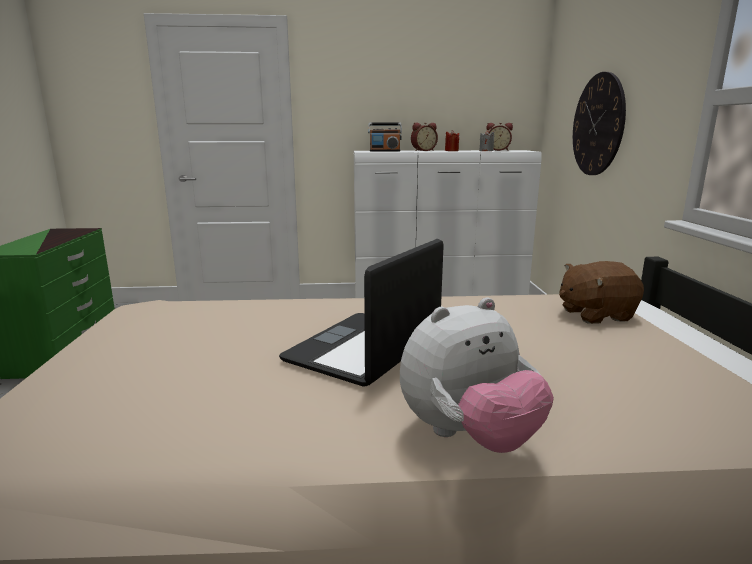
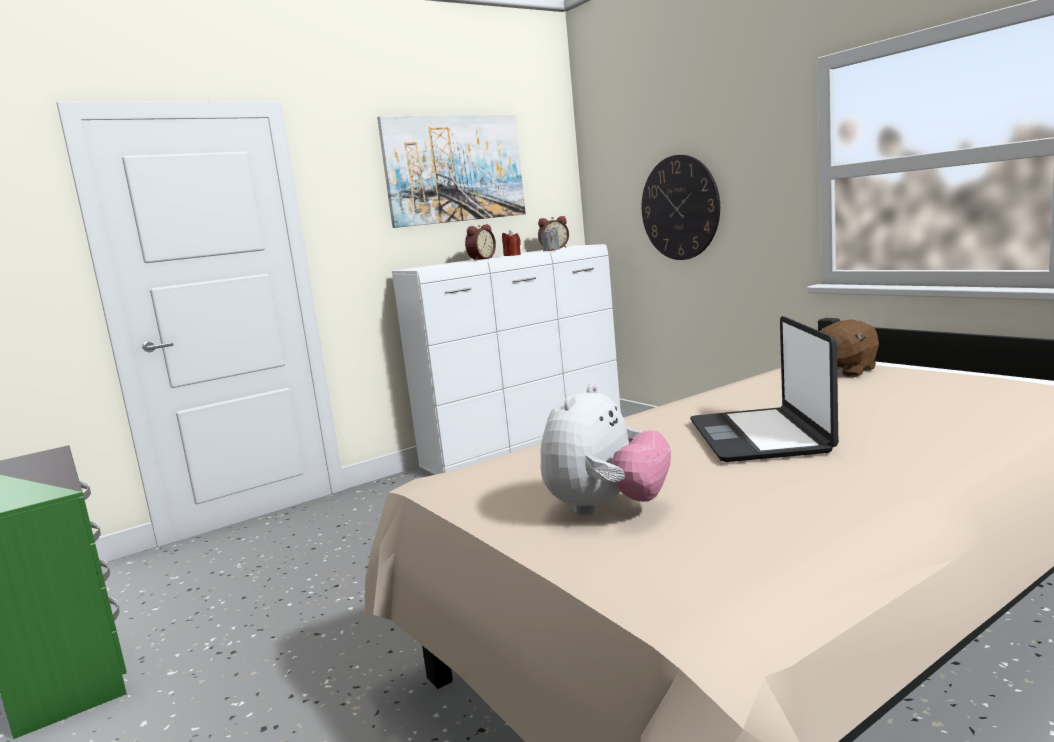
camera: 30 degrees left, 5 degrees down
(384, 151) = (443, 265): radio -> none
(421, 75) = (454, 169): none -> picture
(469, 437) = (953, 451): plush toy -> plush toy (606, 508)

